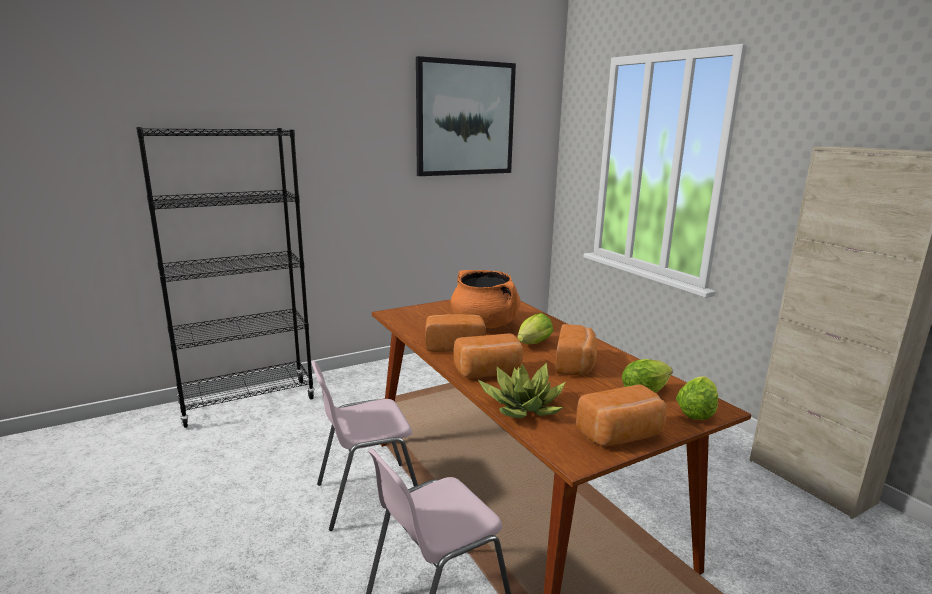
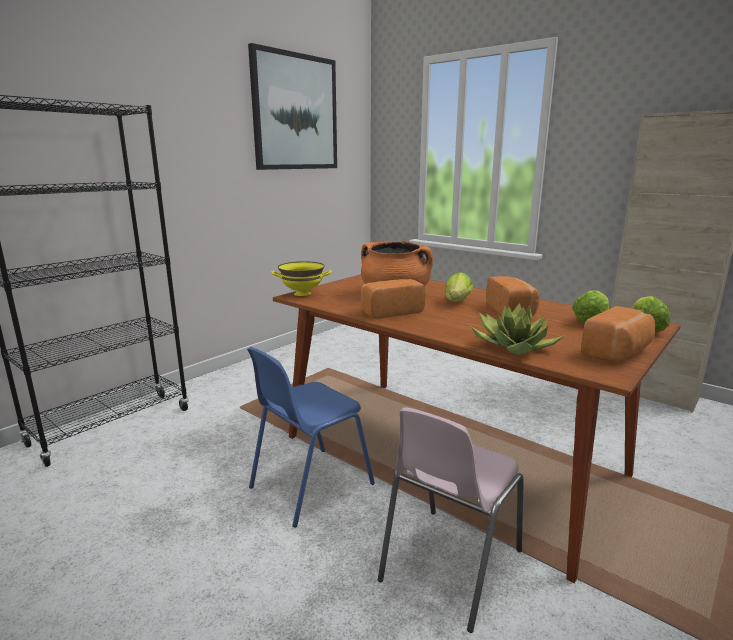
camera: 20 degrees left, 0 degrees up
(367, 495) = (309, 485): pink chair -> blue chair
(400, 312) = (302, 294): none -> yellow bowl
(489, 373) = (449, 327): bread -> none

